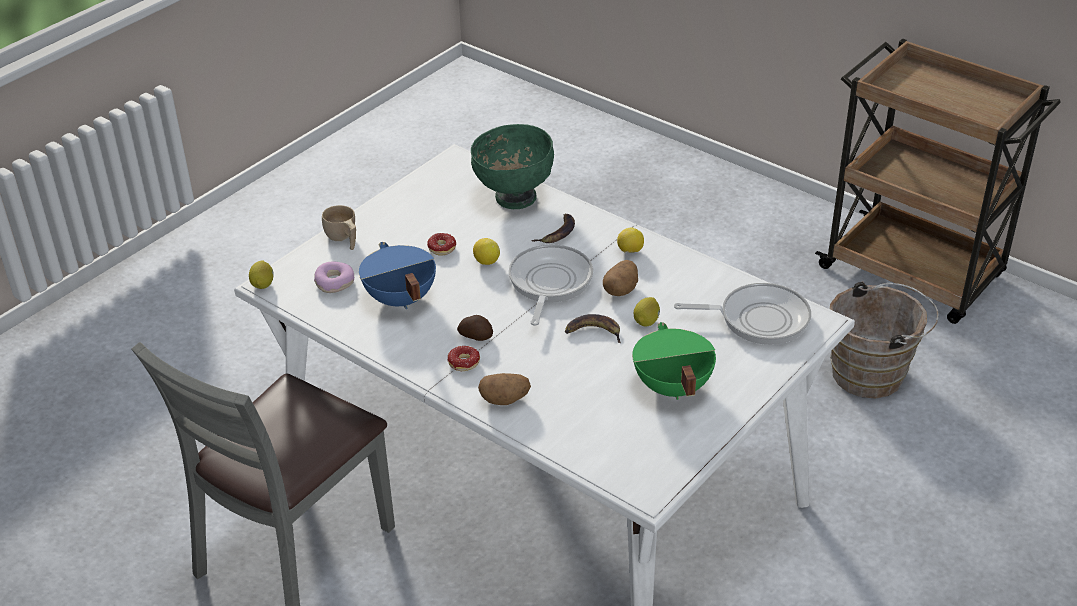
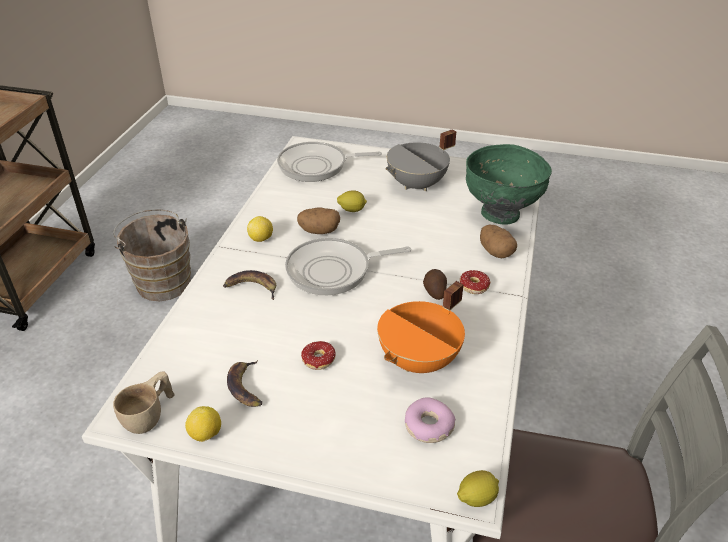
camera: 115 degrees left, 0 degrees up
(343, 239) = (346, 456): beige cup -> beige cup (150, 415)
(399, 299) = (420, 360): blue cooking pot -> orange cooking pot
(486, 261) = (323, 320): lemon -> lemon (206, 434)
(514, 197) = (198, 336): green bowl -> green bowl (500, 214)
(593, 332) = (383, 231): banana -> banana (246, 387)
(671, 387) = (417, 185): green cooking pot -> grey cooking pot
(758, 319) = (317, 166): frying pan -> frying pan turned 75 degrees counterclockwise

